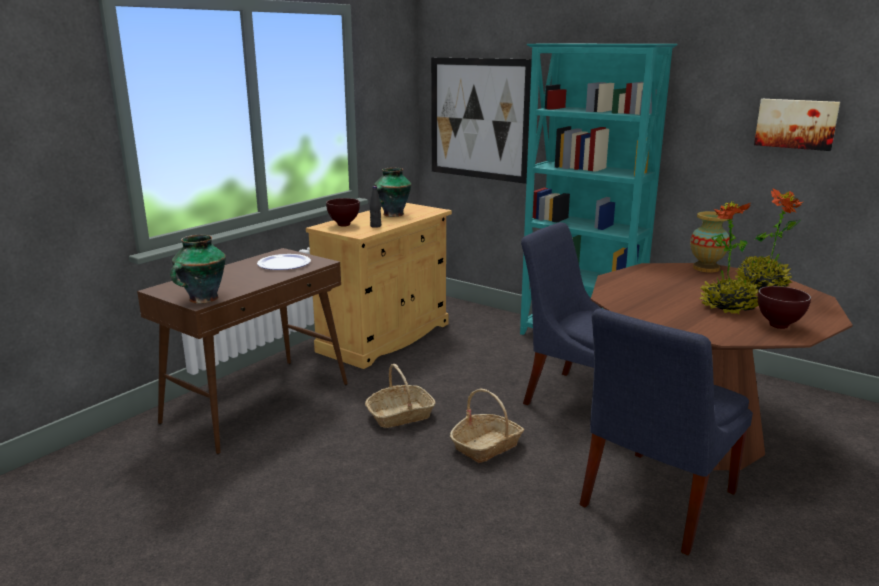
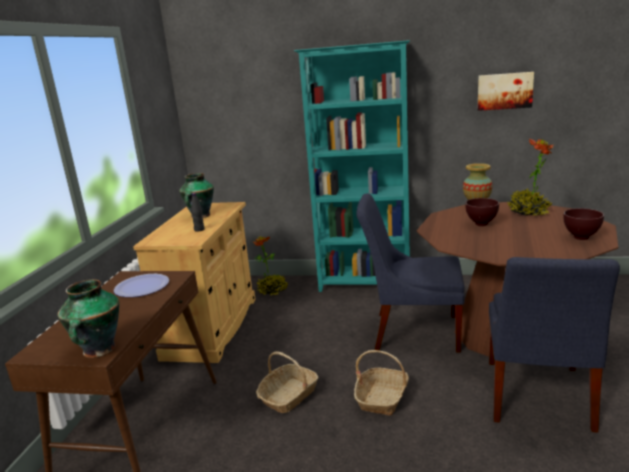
camera: 25 degrees left, 0 degrees up
(344, 225) = (168, 235): brown bowl -> brown bowl (482, 225)
(479, 119) = (241, 120): picture -> none
(728, 307) = (532, 232): potted plant -> potted plant (272, 290)

